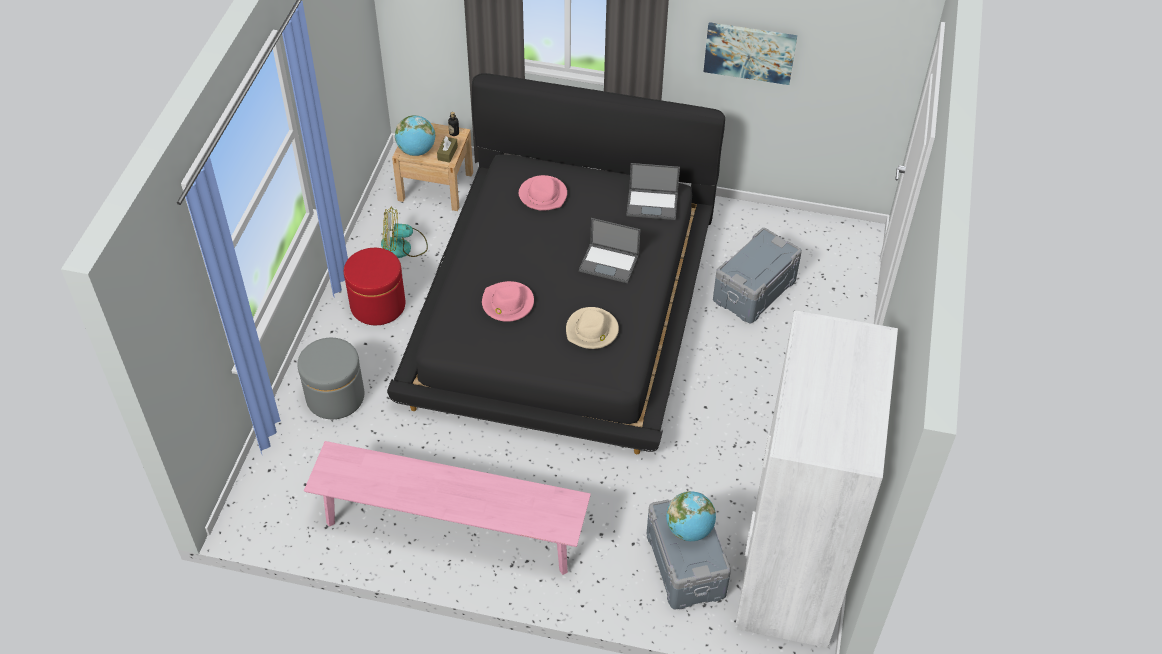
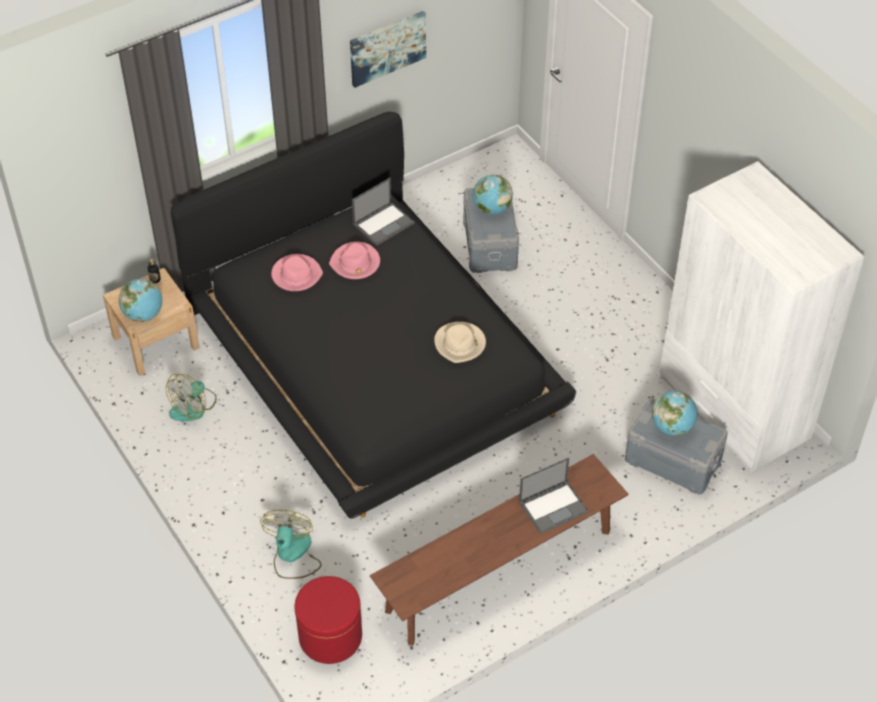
camera: 45 degrees left, 0 degrees up
(335, 397) = (292, 555): grey ottoman -> fan
(378, 305) = (233, 465): red ottoman -> red ottoman (330, 637)
(447, 153) = (171, 298): brown tissue box -> none
(451, 529) = (499, 571): pink bench -> brown bench
(507, 304) = (377, 372): pink hat -> pink hat (355, 263)
(609, 263) = (410, 288): laptop -> laptop (554, 506)
(765, 257) = (492, 209): none -> globe

